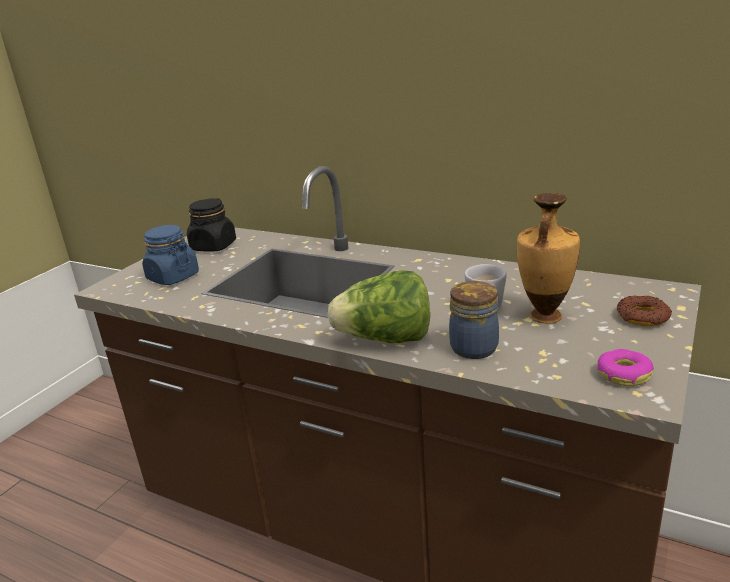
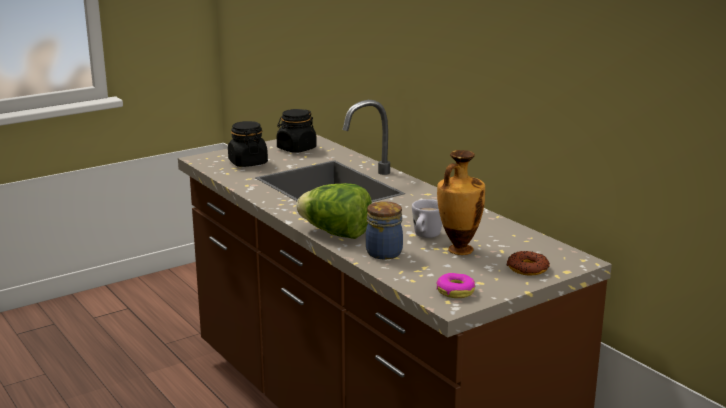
camera: 25 degrees right, 5 degrees down
(173, 277) = (247, 163): blue jar -> black jar

